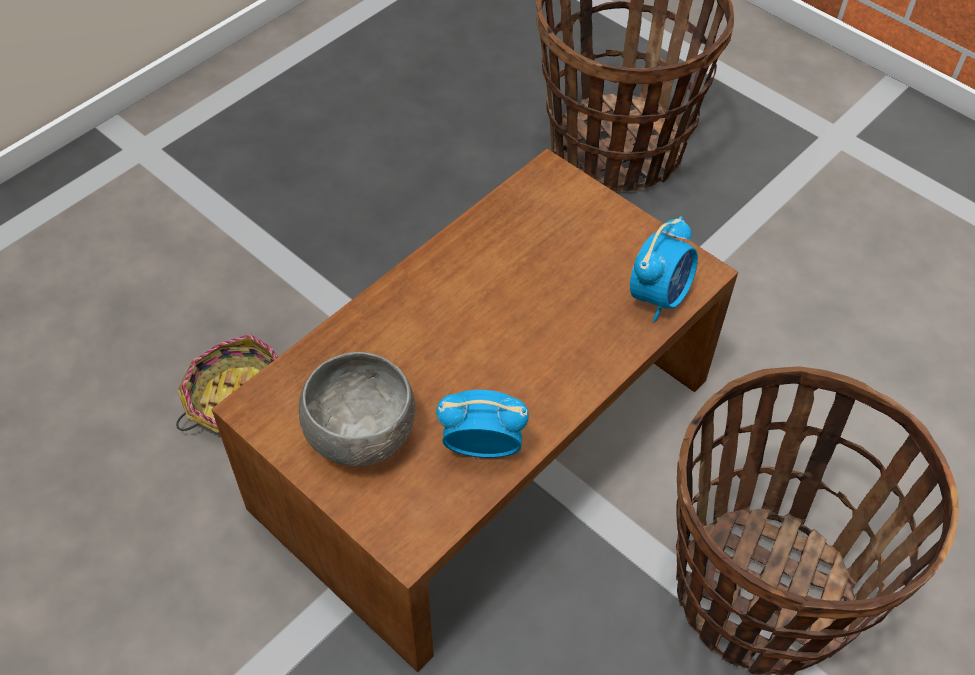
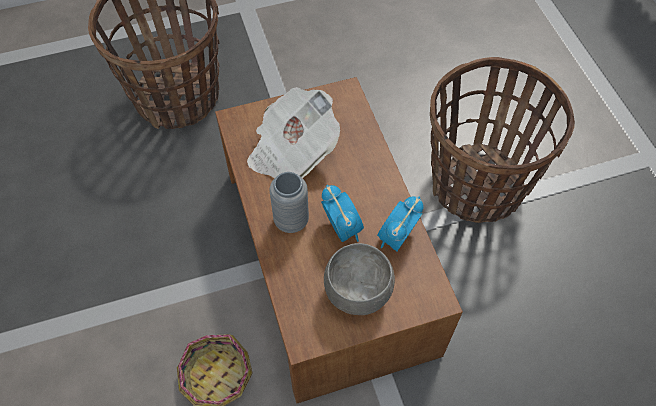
camera: 60 degrees left, 5 degrees up
(428, 309) = (291, 221): none -> grey vase
(543, 257) = (292, 151): none -> newspaper
(659, 296) = (351, 115): alarm clock -> alarm clock (342, 228)

